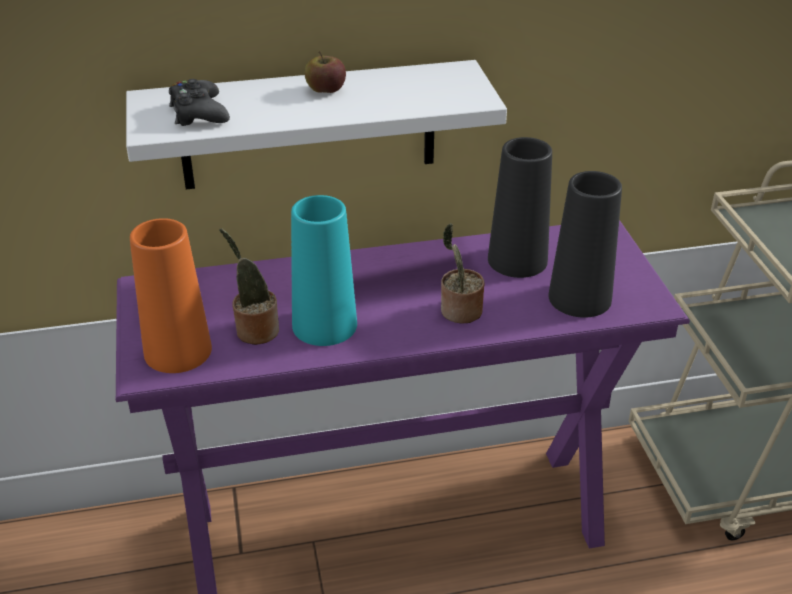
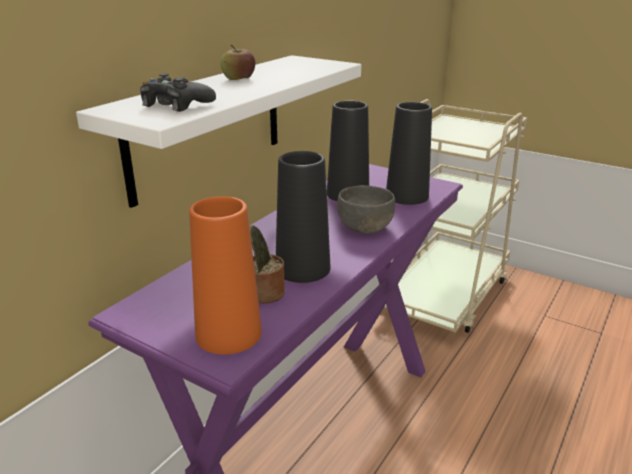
camera: 45 degrees left, 10 degrees down
(324, 325) = (302, 268): turquoise vase -> black vase
(459, 312) = (364, 227): potted plant -> grey bowl

